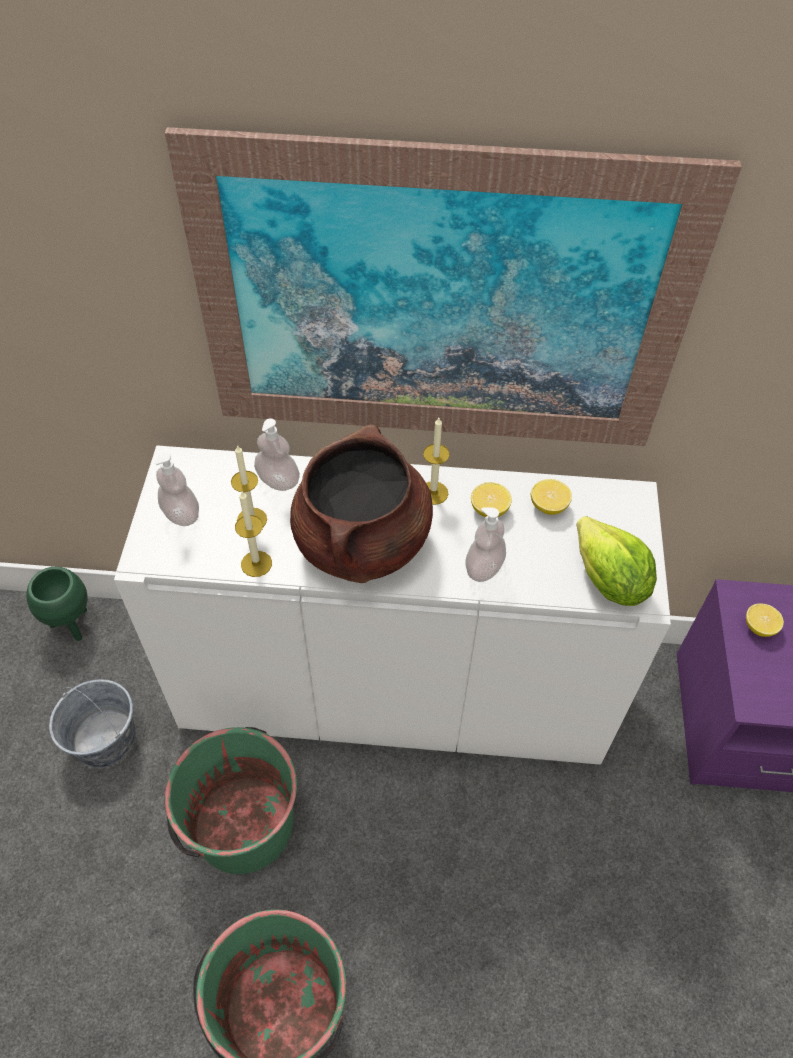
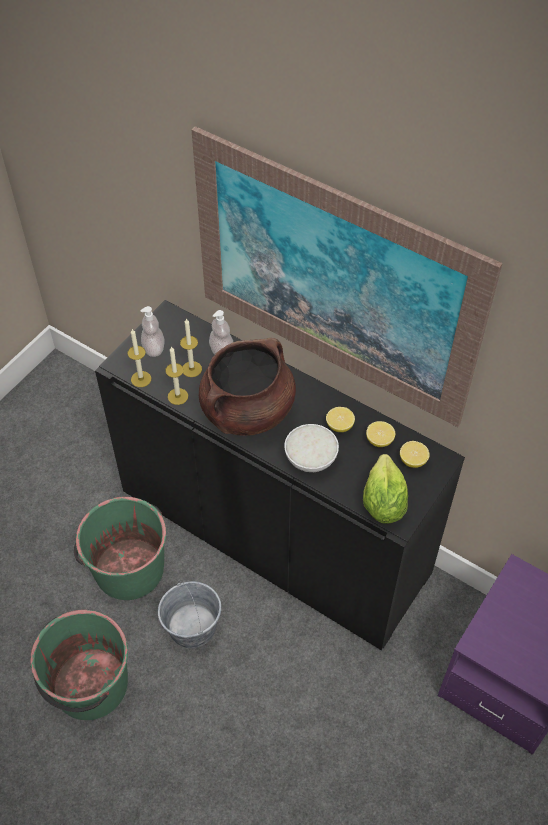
camera: 30 degrees right, 0 degrees up
(72, 624) = (96, 396): green planter -> none
(104, 738) = (77, 476): grey bucket -> grey bucket (192, 626)
(393, 687) = (274, 532): white cabinet -> black cabinet
(433, 493) = (311, 400): candle -> candle (141, 379)
(484, 568) = (310, 459): soap dispenser -> white bowl
(759, 627) = (518, 599): lemon -> lemon (413, 460)

